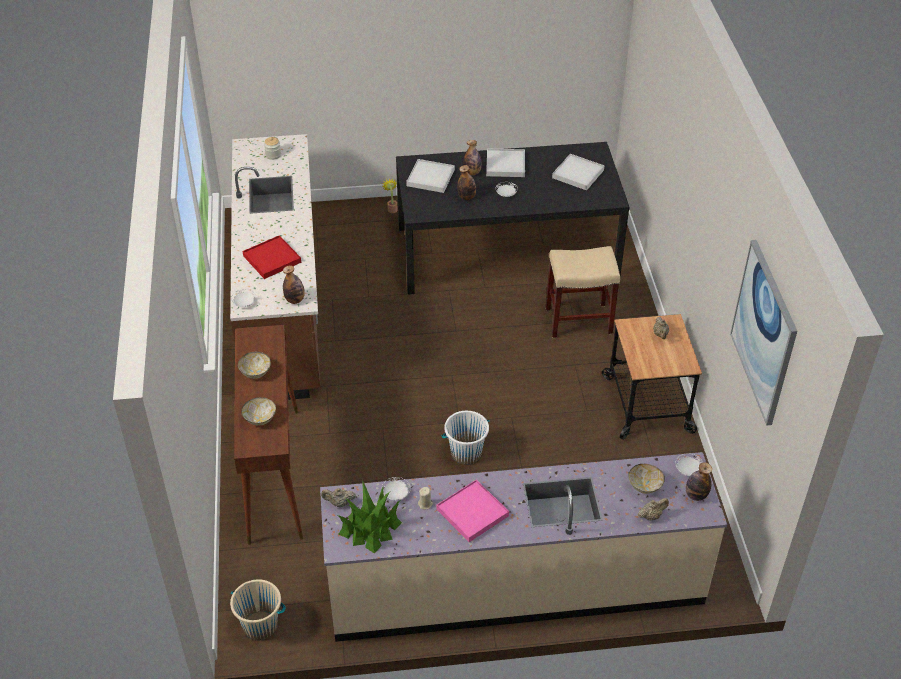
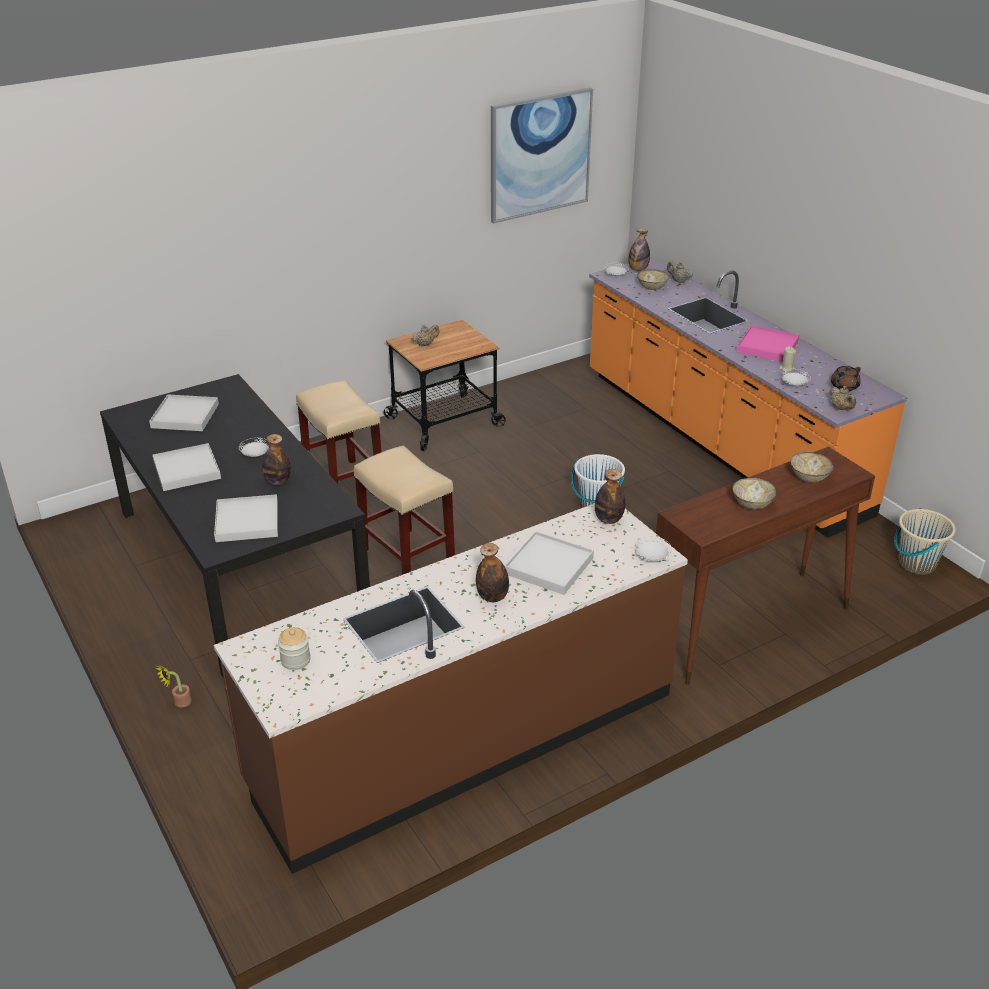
camera: 115 degrees left, 10 degrees down
(272, 259) = (548, 566): red tray -> white tray
(370, 527) = (843, 386): potted plant -> brown teapot
(464, 328) = (408, 558): none -> beige stool
(472, 172) = (218, 491): bottle -> bottle (492, 597)
(515, 586) = (718, 442): beige counter -> orange counter

